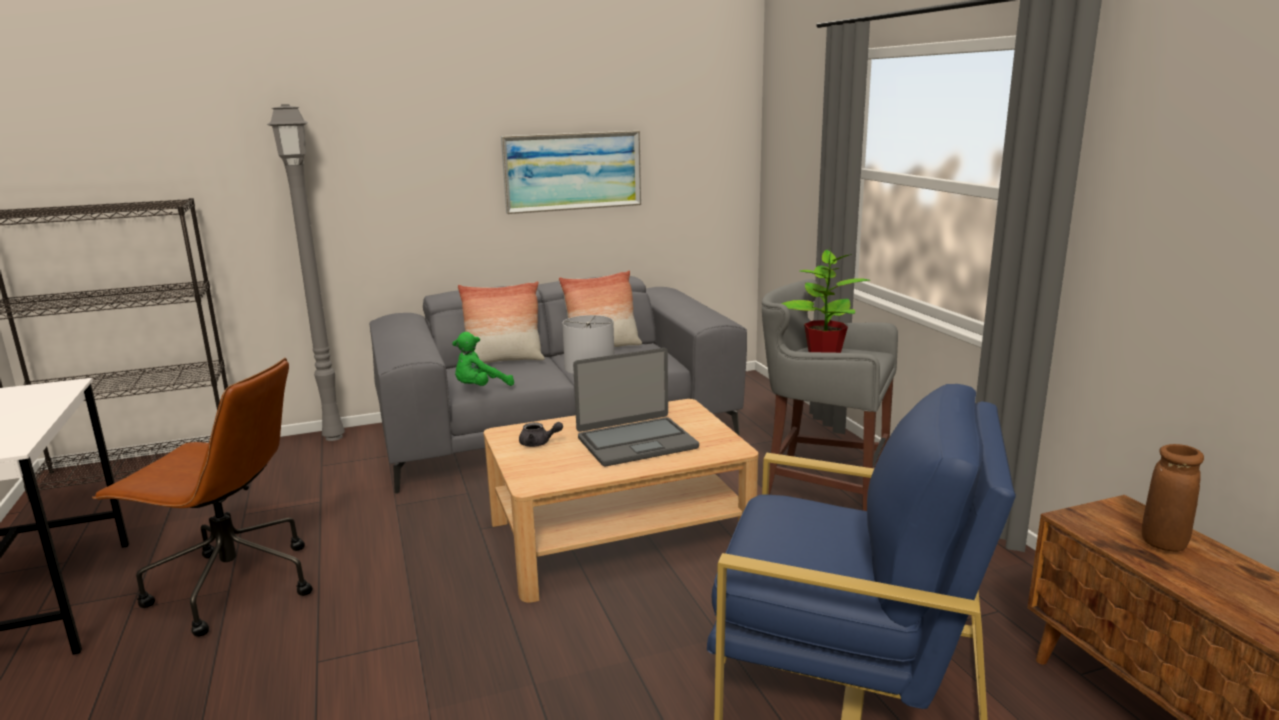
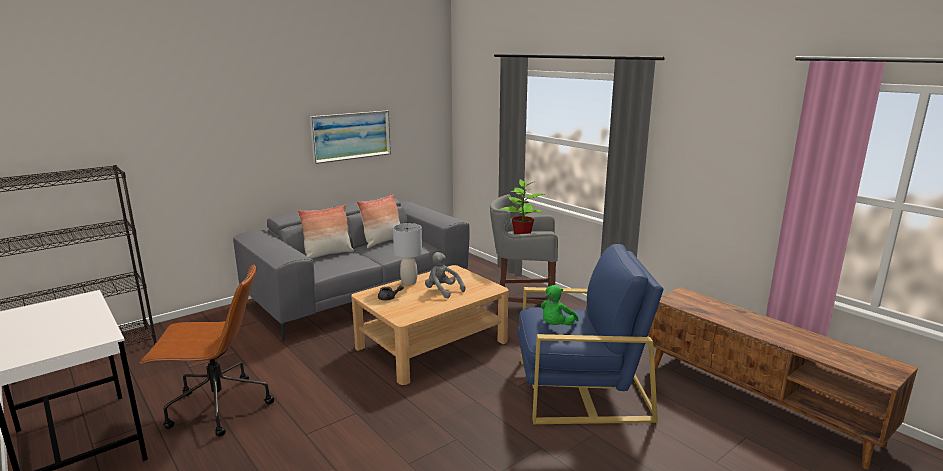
camera: 20 degrees left, 0 degrees up
(335, 436) = (214, 314): grey floor lamp -> none
(480, 388) = (328, 271): green plush toy -> green plush toy (556, 326)
(636, 442) = (442, 291): laptop -> grey plush toy
(1163, 543) = (704, 304): brown vase -> none

